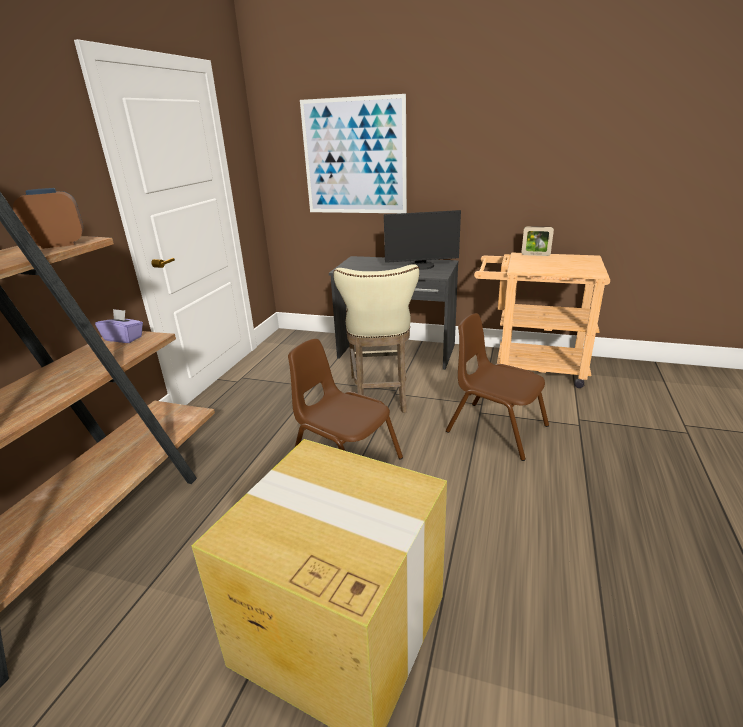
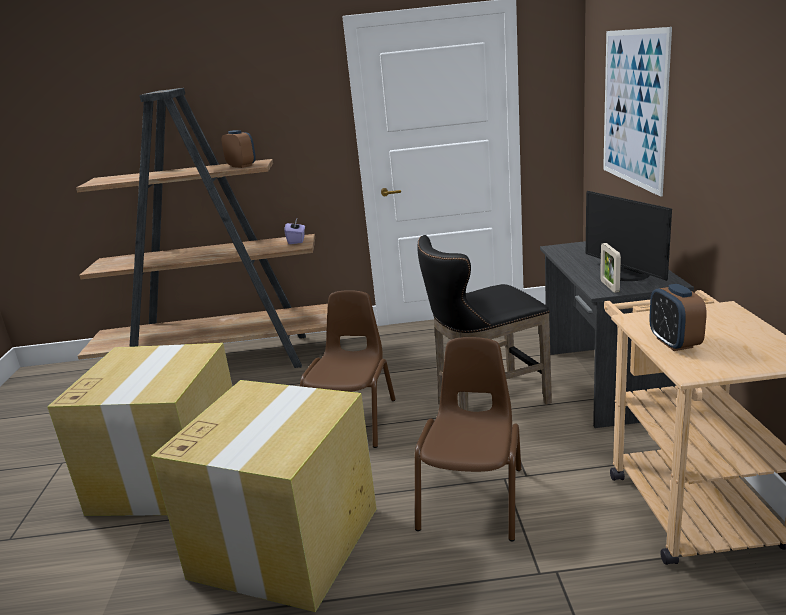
camera: 70 degrees right, 5 degrees down
(379, 396) = (485, 402): beige stool -> black stool
(511, 534) = (287, 541): none -> cardboard box
(535, 255) = (740, 317): picture frame -> picture frame (609, 286)
(559, 268) = (674, 343): none -> alarm clock

